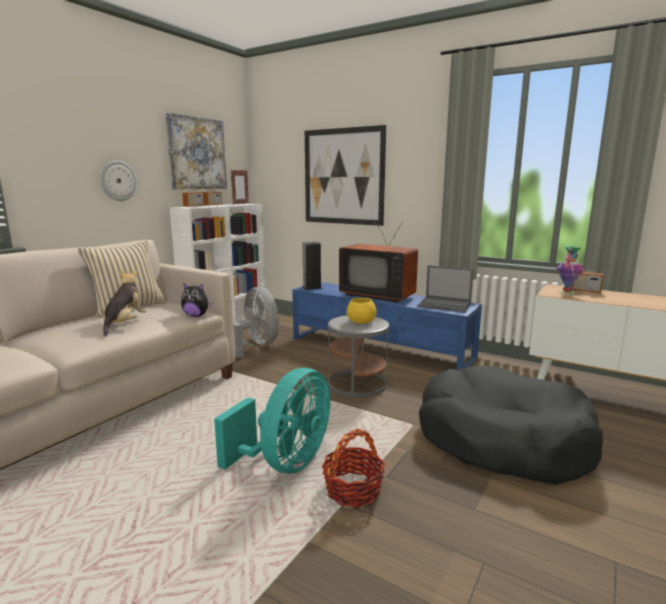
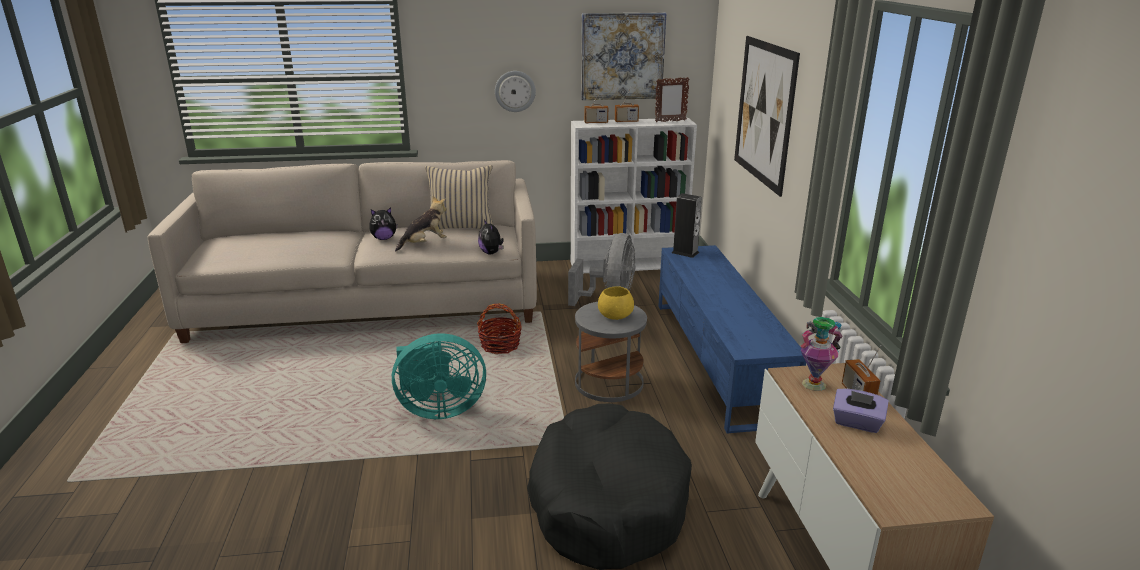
camera: 50 degrees right, 10 degrees up
(68, 331) = (384, 238): none -> plush toy
(353, 490) = (437, 452): basket -> basket (500, 345)
(378, 295) = (722, 291): television -> none
(445, 305) = (756, 336): laptop -> none
(619, 298) = (857, 423): none -> purple tissue box

